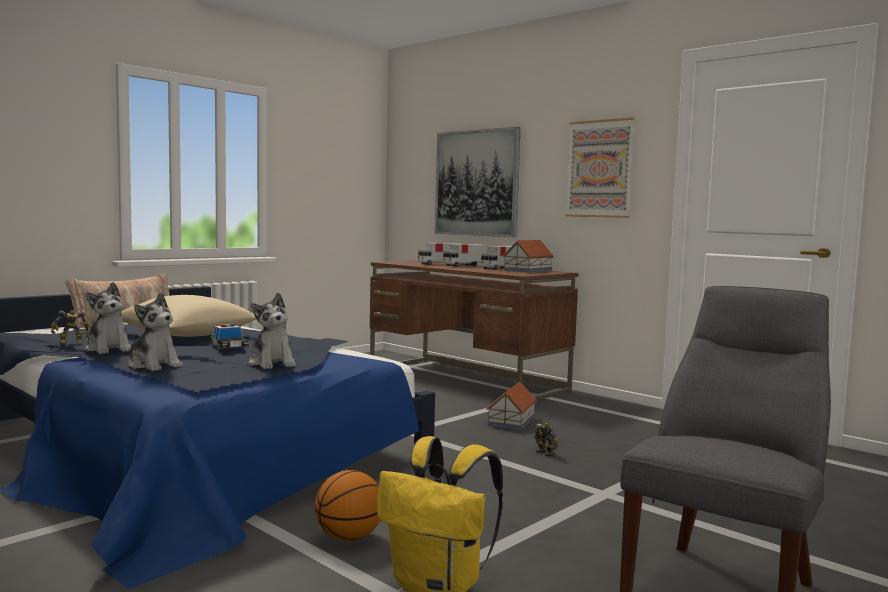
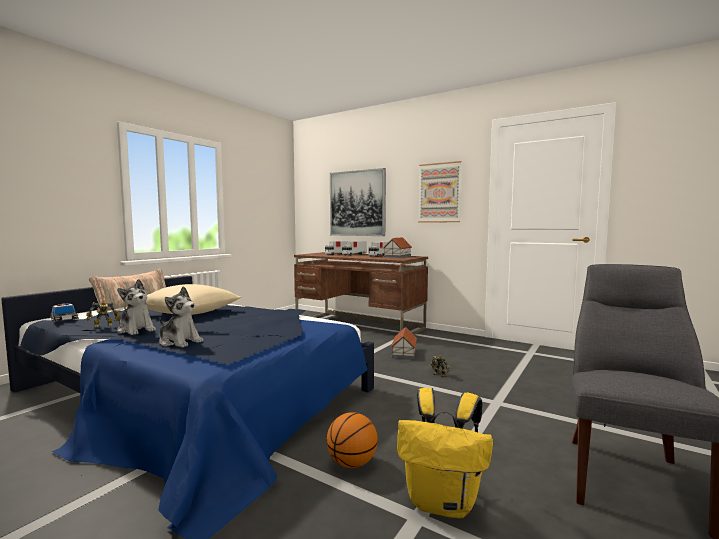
camera: 10 degrees left, 0 degrees up
(228, 346) = (228, 321): toy car -> toy car (64, 319)
(272, 363) = (269, 333): plush toy -> none

